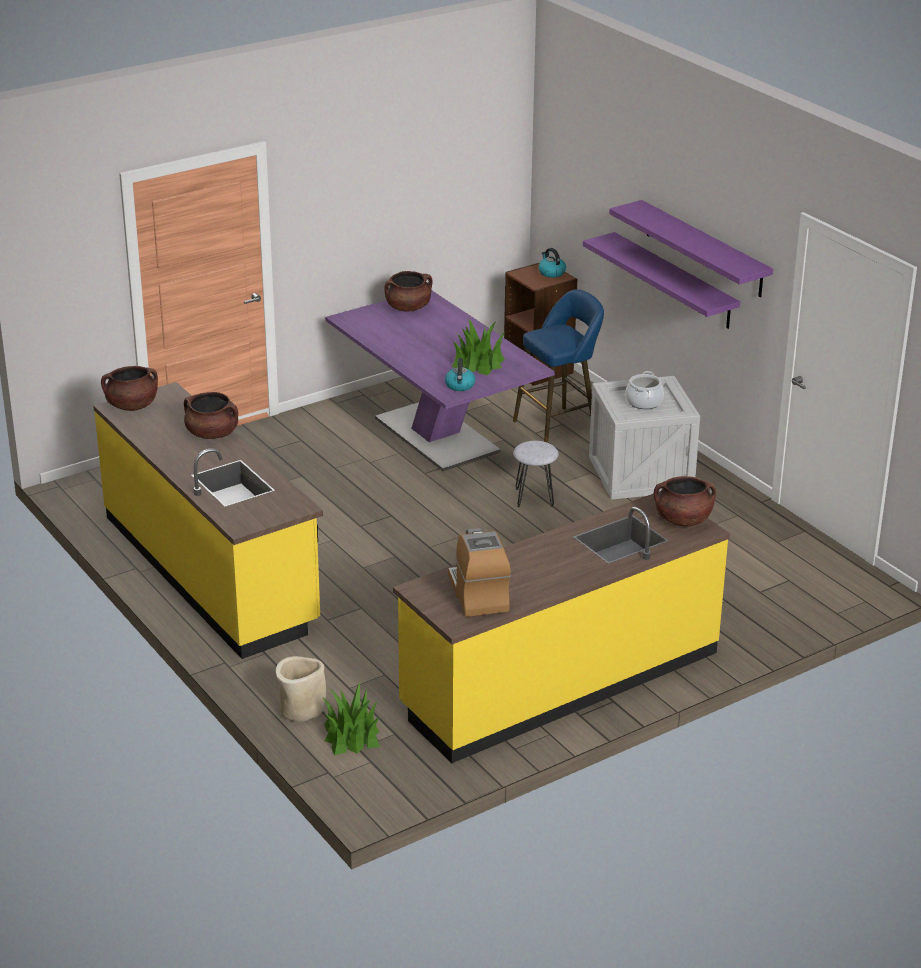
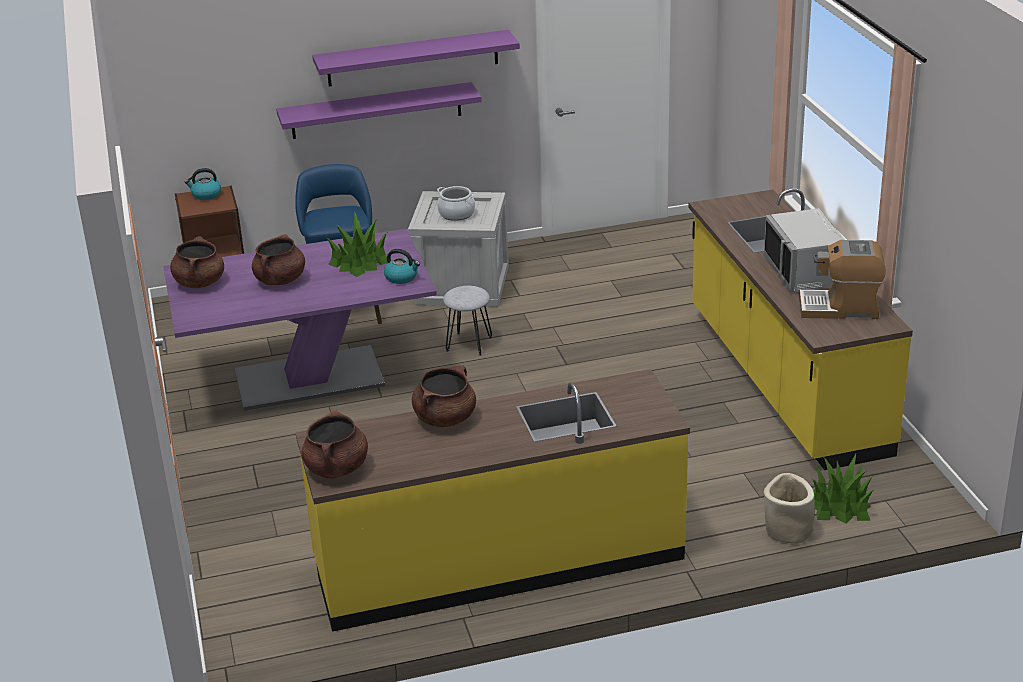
camera: 70 degrees left, 0 degrees up
(543, 568) = (805, 273): none -> grey microwave
(683, 520) = (745, 203): brown cooking pot -> brown cooking pot (280, 280)

